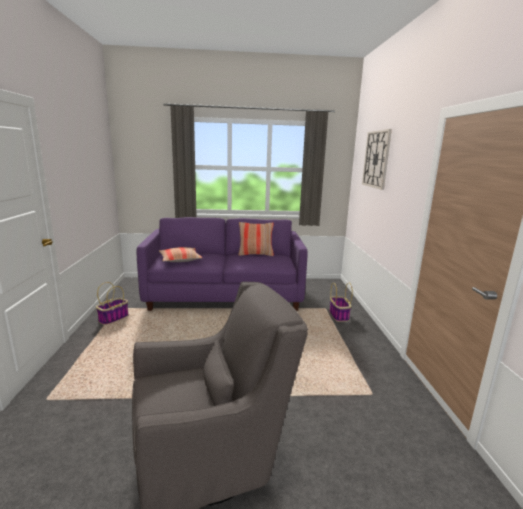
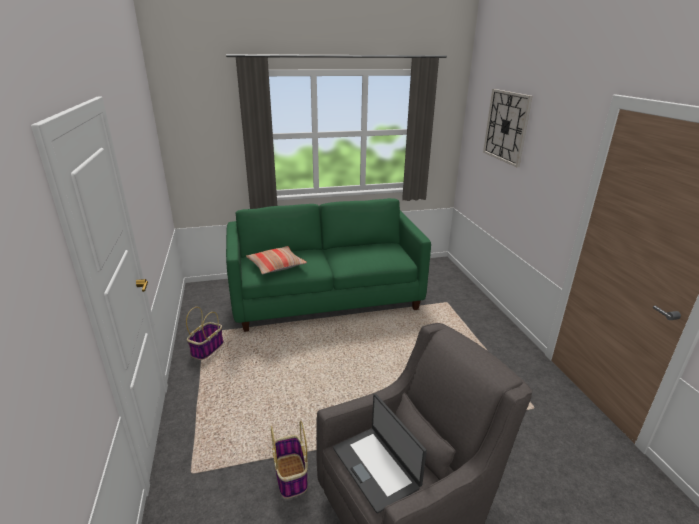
camera: 10 degrees left, 10 degrees up
(166, 395) = (376, 467): none -> laptop
(225, 296) = (326, 298): purple sofa -> green sofa
(255, 254) = (360, 246): pillow -> none
(339, 316) = (465, 311): basket -> basket (291, 476)

